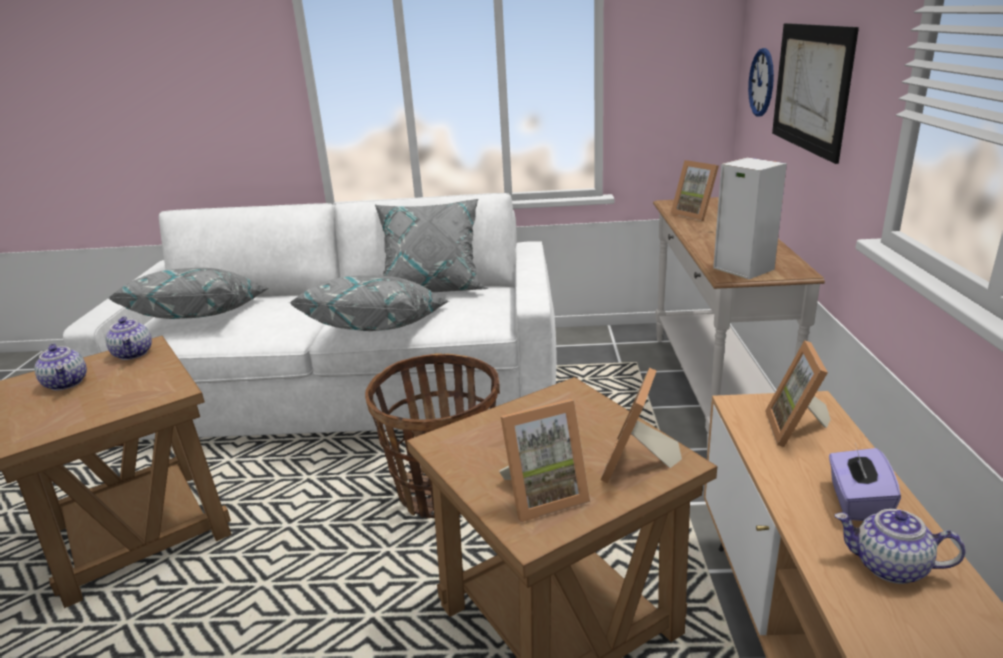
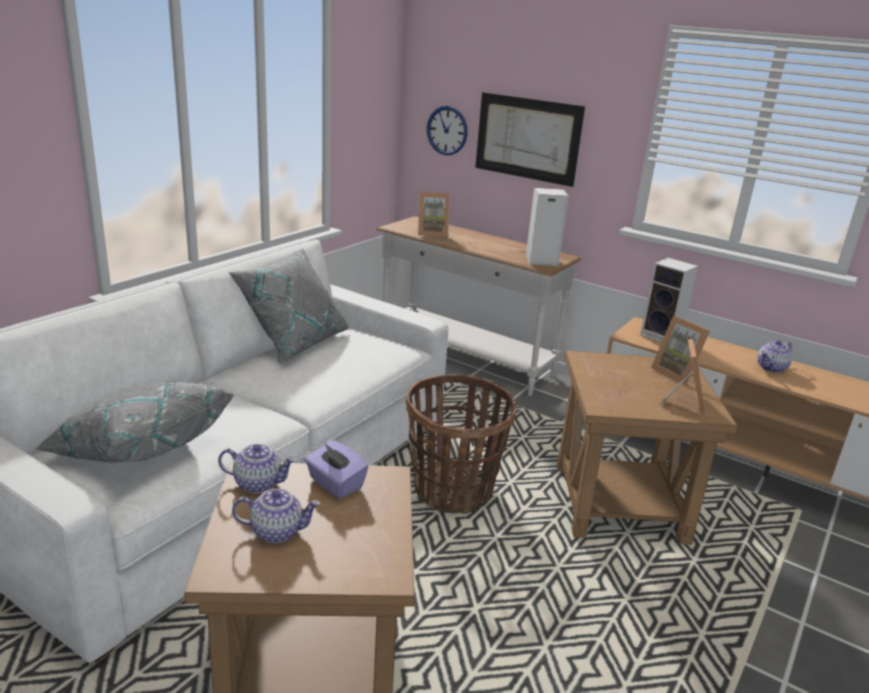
camera: 60 degrees left, 0 degrees up
(379, 327) = (340, 383): grey pillow -> none
(798, 430) = (662, 336): picture frame -> speaker
(857, 502) = (727, 353): purple tissue box -> purple tissue box (335, 484)

